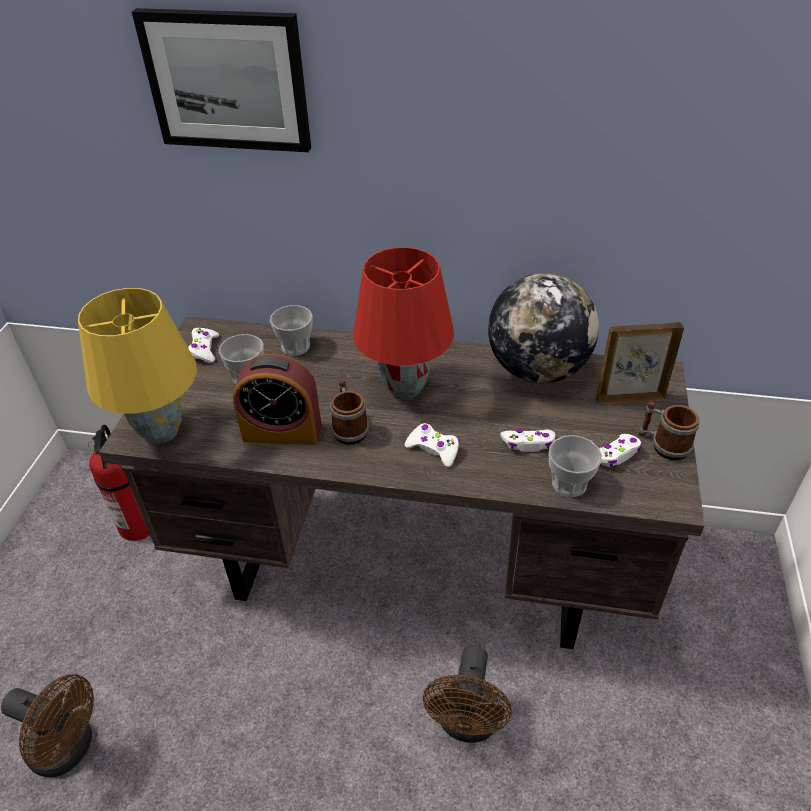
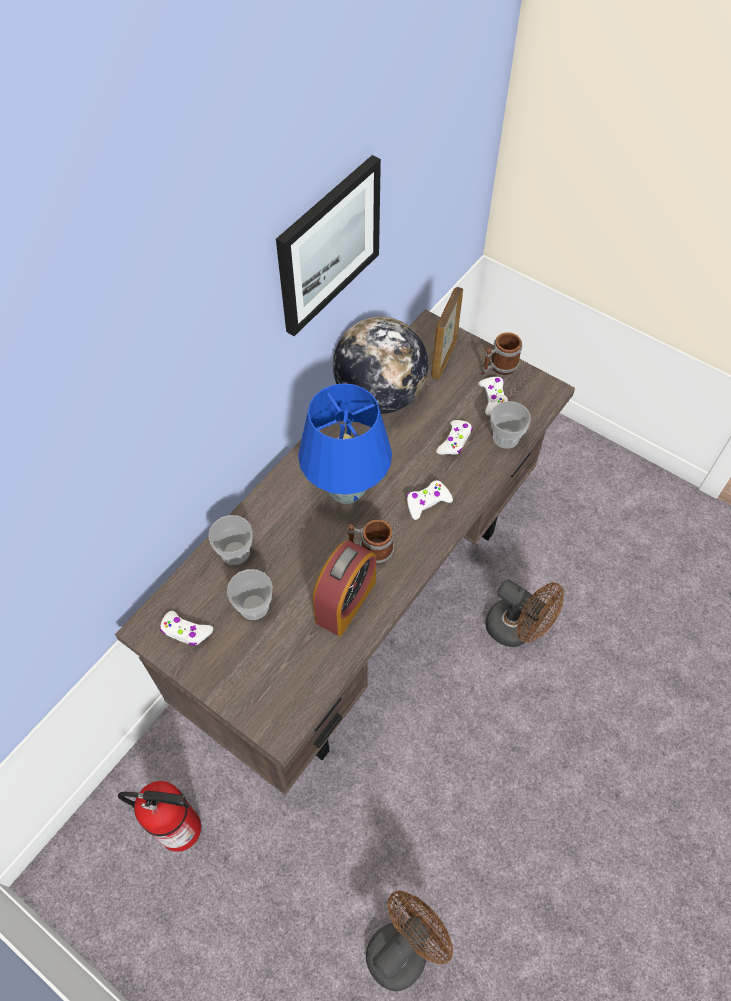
camera: 65 degrees left, 15 degrees up
(161, 433) = (290, 701): yellow table lamp -> none
(227, 81) = (108, 401): picture -> picture (328, 245)
(406, 388) = (346, 491): red table lamp -> blue table lamp

